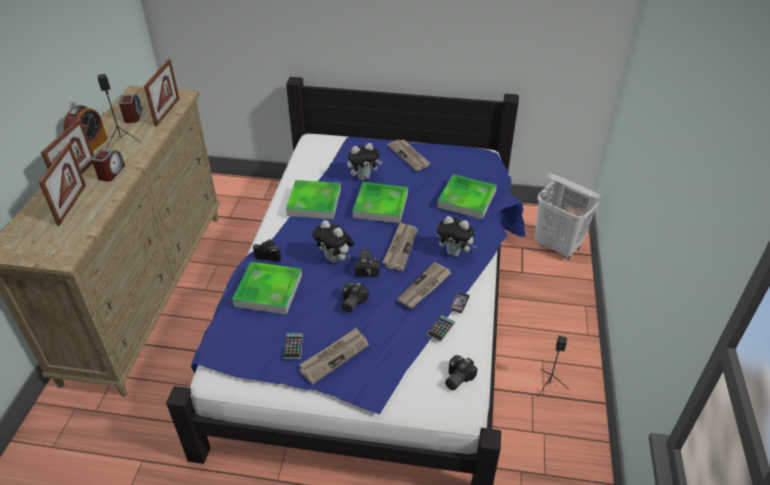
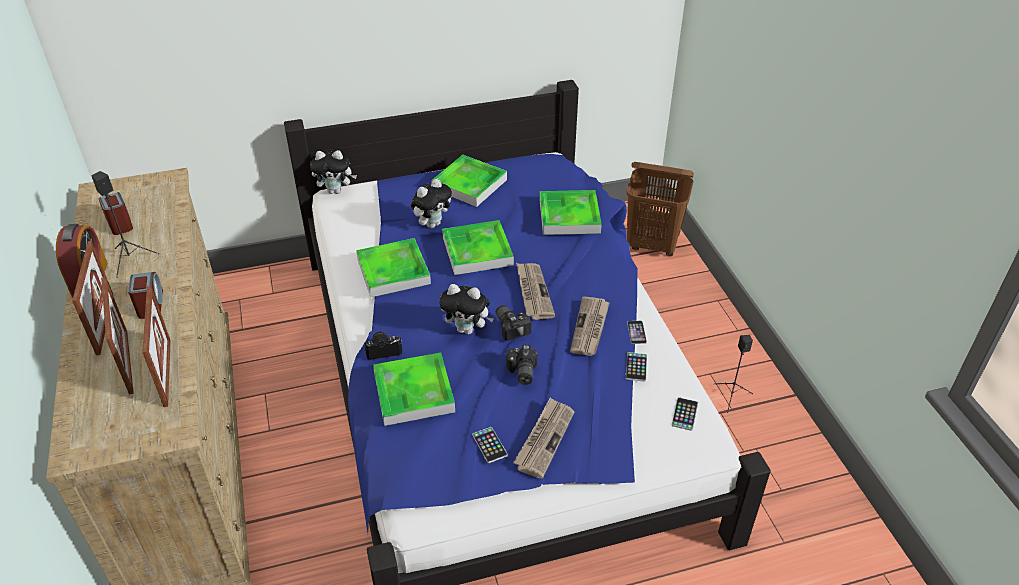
camera: 25 degrees left, 0 degrees up
(167, 112) = (165, 205): picture frame -> picture frame (167, 372)
(409, 156) = (469, 184): newspaper -> tray
(455, 253) = (595, 279): plush toy -> plush toy (336, 191)
(456, 378) = (684, 414): camera -> phone
(558, 246) = (652, 245): white laundry basket -> brown laundry basket

